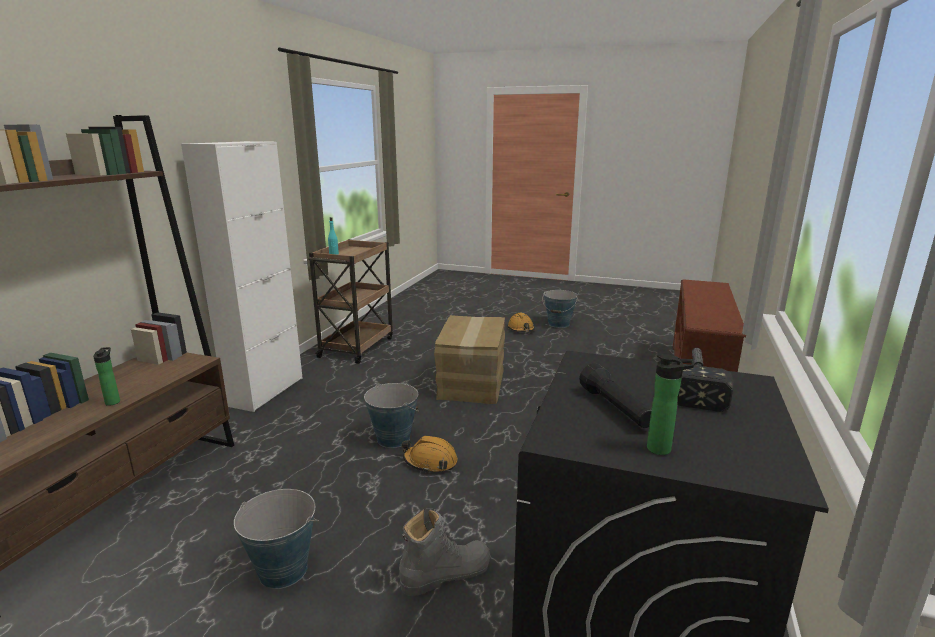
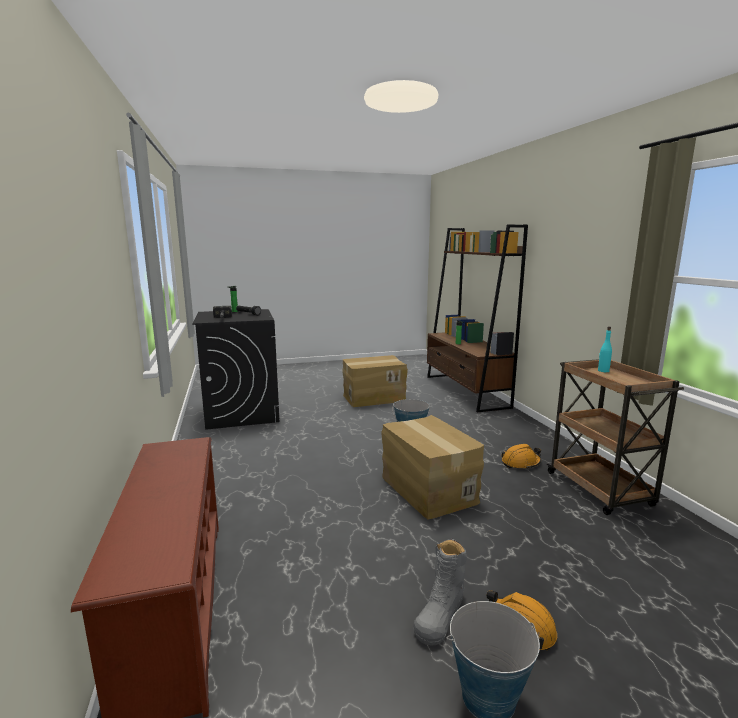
camera: 145 degrees right, 5 degrees down
(265, 391) = (539, 433): white cabinet -> none
(283, 570) = (373, 397): bucket -> cardboard box
(430, 462) = (373, 433): orange hard hat -> orange hard hat (521, 463)
(445, 573) = (317, 410): grey boot -> grey boot (440, 614)

